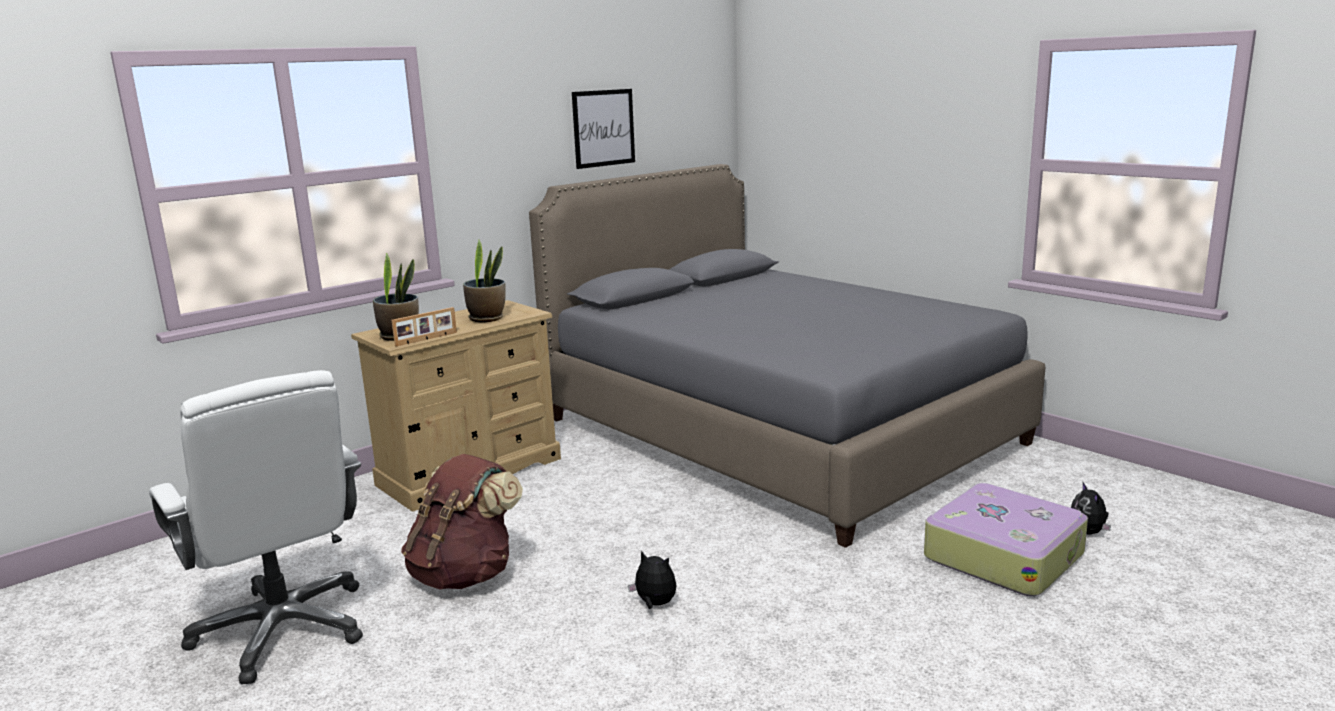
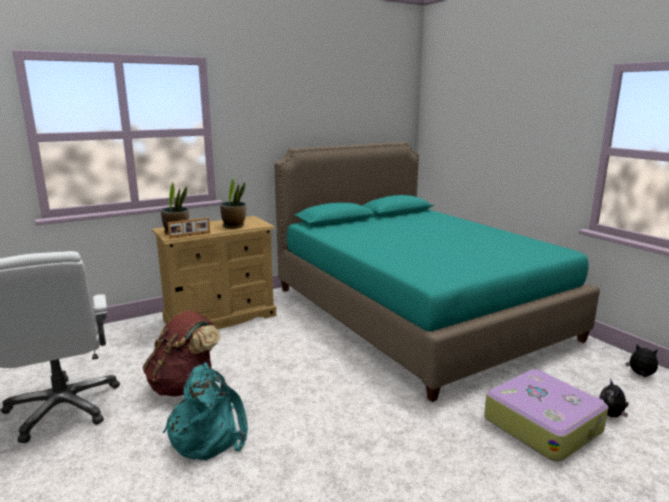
camera: 10 degrees right, 0 degrees up
(539, 633) = (209, 435): none -> turquoise backpack
(603, 128) = (327, 115): picture -> none
(654, 604) = (290, 425): plush toy -> plush toy (640, 375)
(777, 431) = (416, 312): grey bed -> turquoise bed

